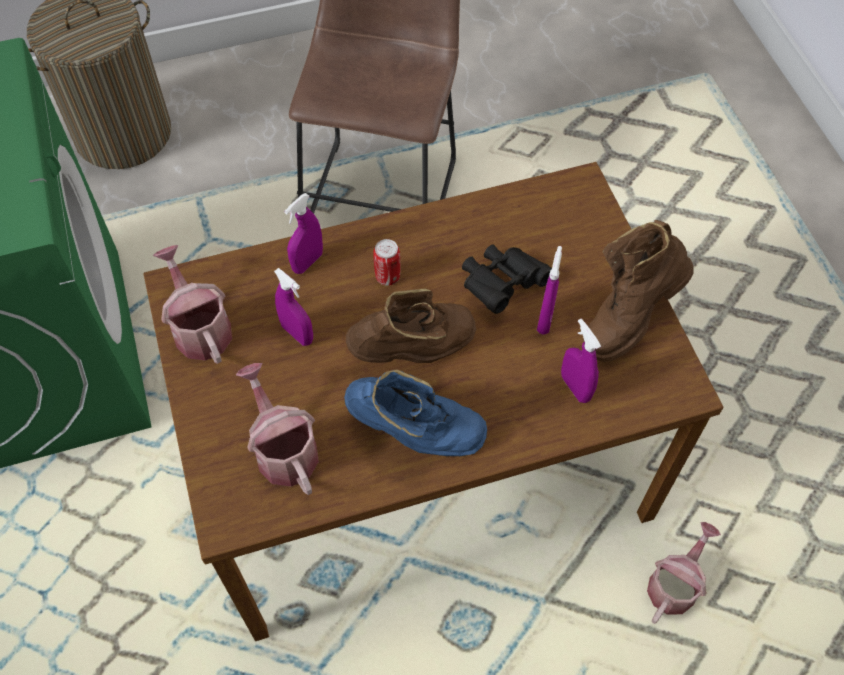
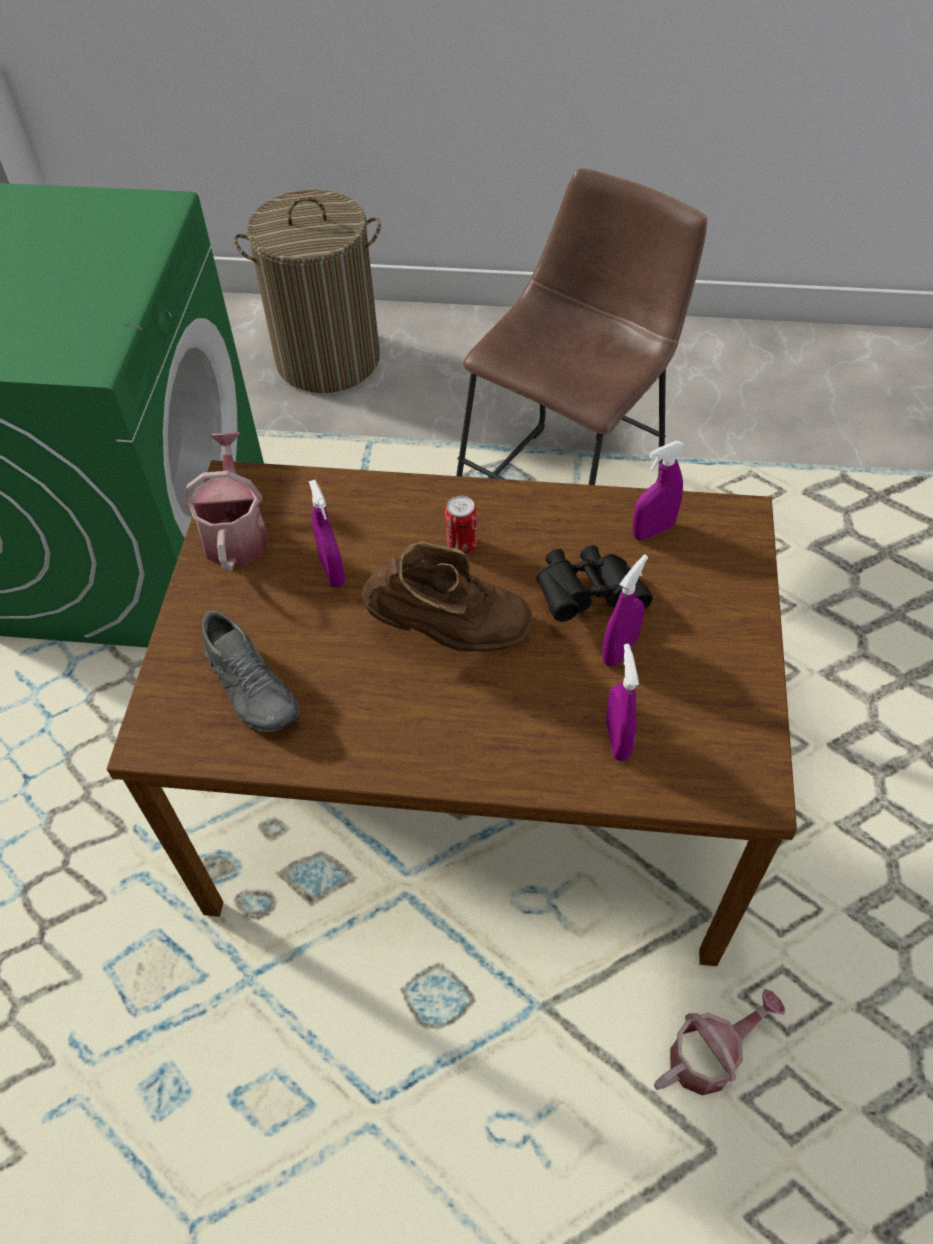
camera: 25 degrees right, 5 degrees down
(283, 449) = (252, 686): watering can -> grey shoe
(307, 262) = (383, 502): purple spray bottle -> purple spray bottle (653, 530)
(415, 434) = (403, 723): blue boot -> none
(629, 317) = (724, 683): brown boot -> none

